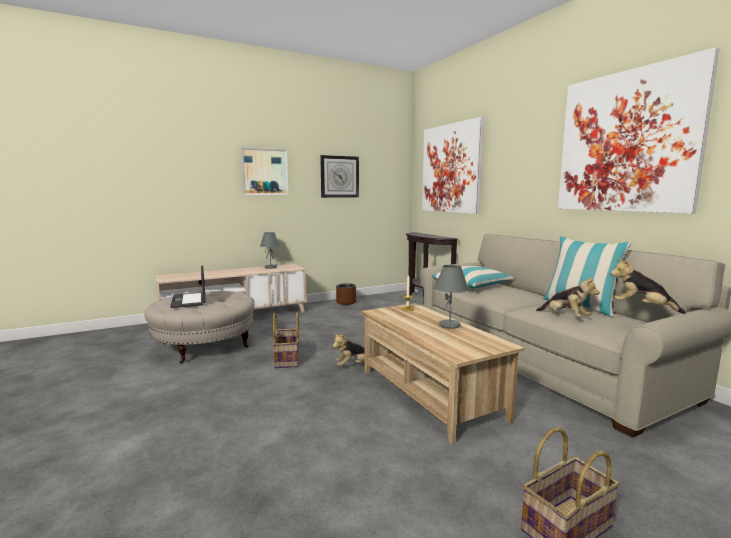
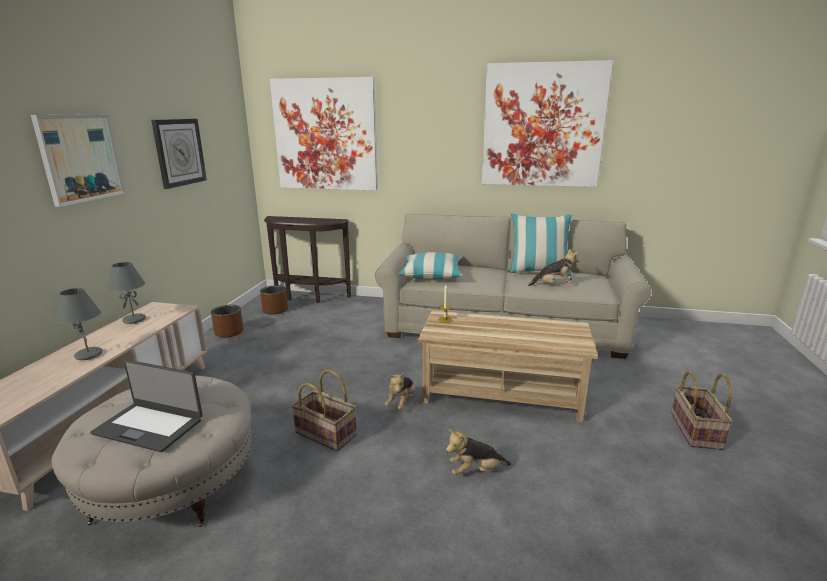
camera: 50 degrees left, 10 degrees up
(391, 300) = (275, 310): none -> brown planter
(450, 325) = (513, 323): grey table lamp -> grey table lamp (89, 355)
(642, 308) = (604, 266): plush toy -> plush toy (475, 471)

